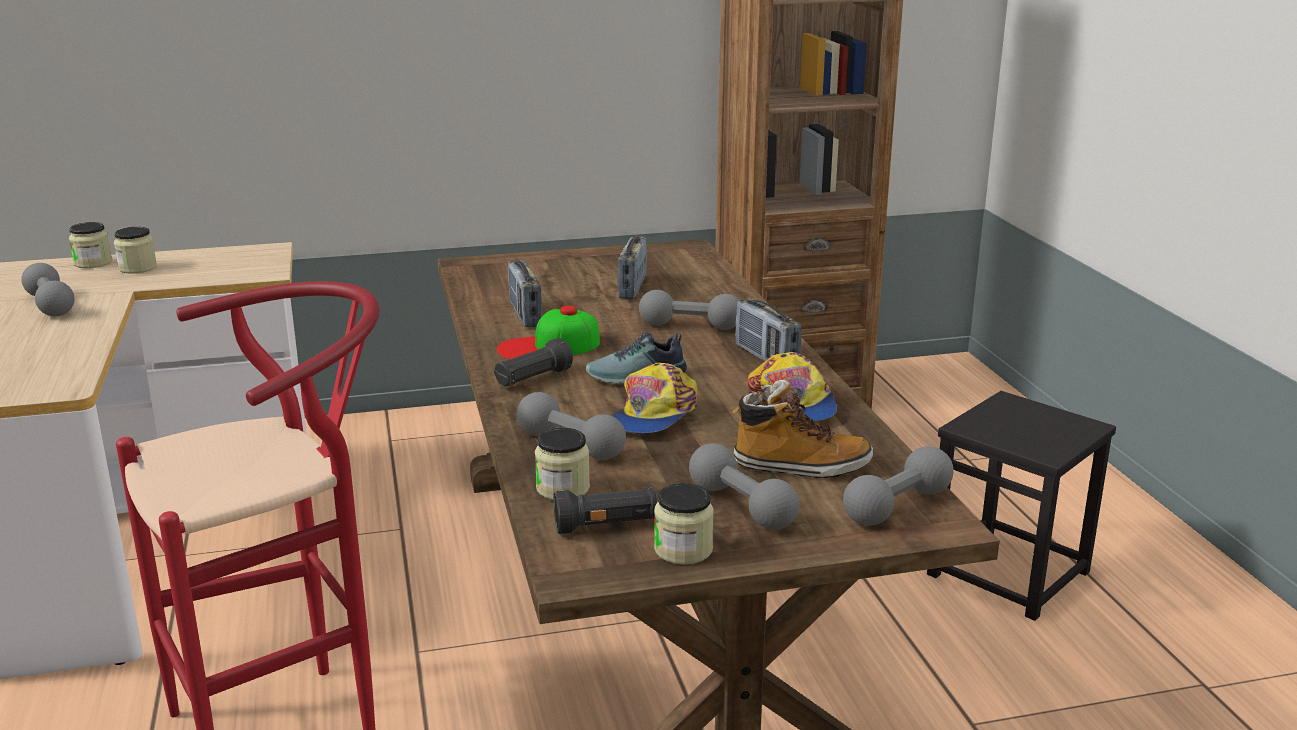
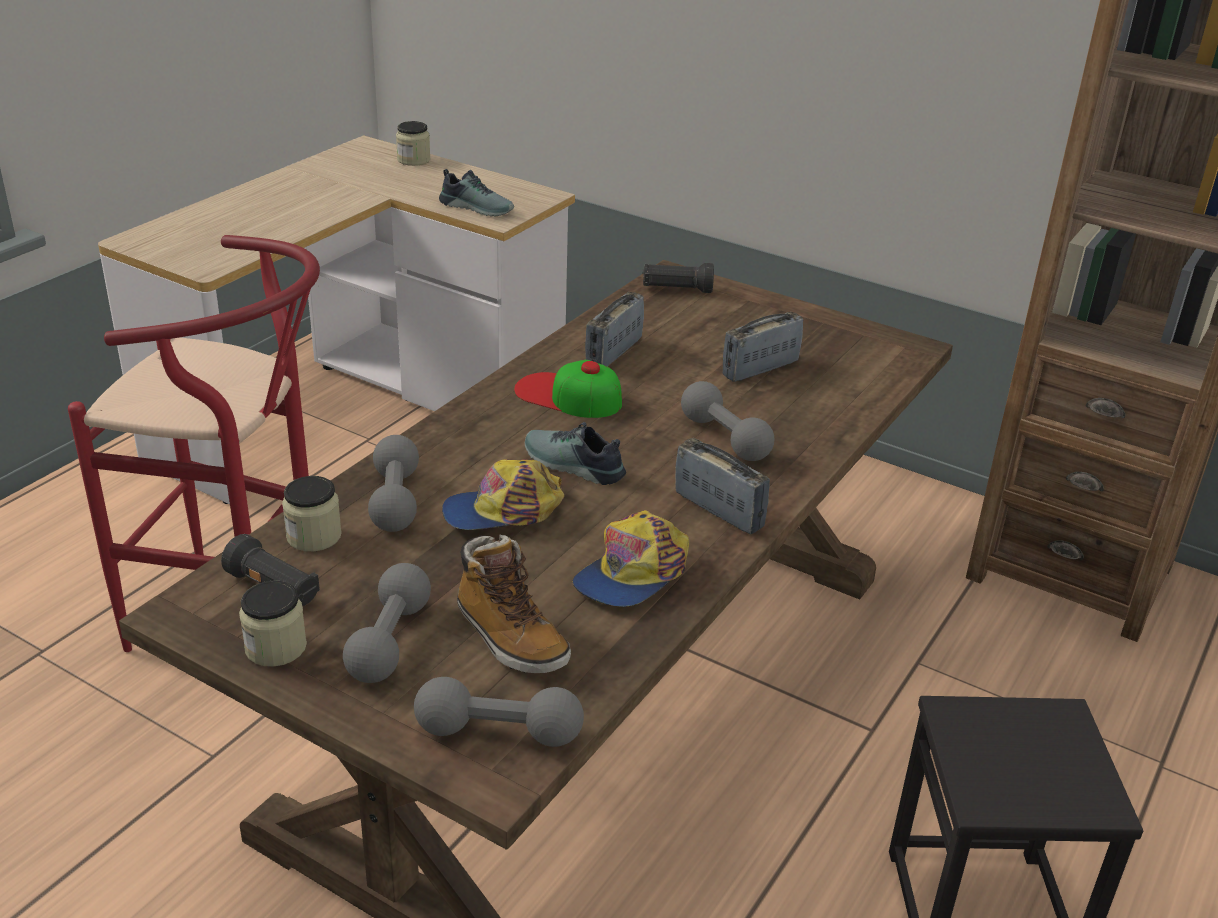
camera: 45 degrees right, 10 degrees up
(50, 305) = (323, 189): grey dumbbell -> none
(137, 268) = (430, 177): jar -> none
(230, 272) = (478, 207): none -> shoe
(532, 379) = (493, 421): black flashlight -> black flashlight (676, 289)
(766, 358) = (718, 510): radio -> radio turned 120 degrees clockwise

